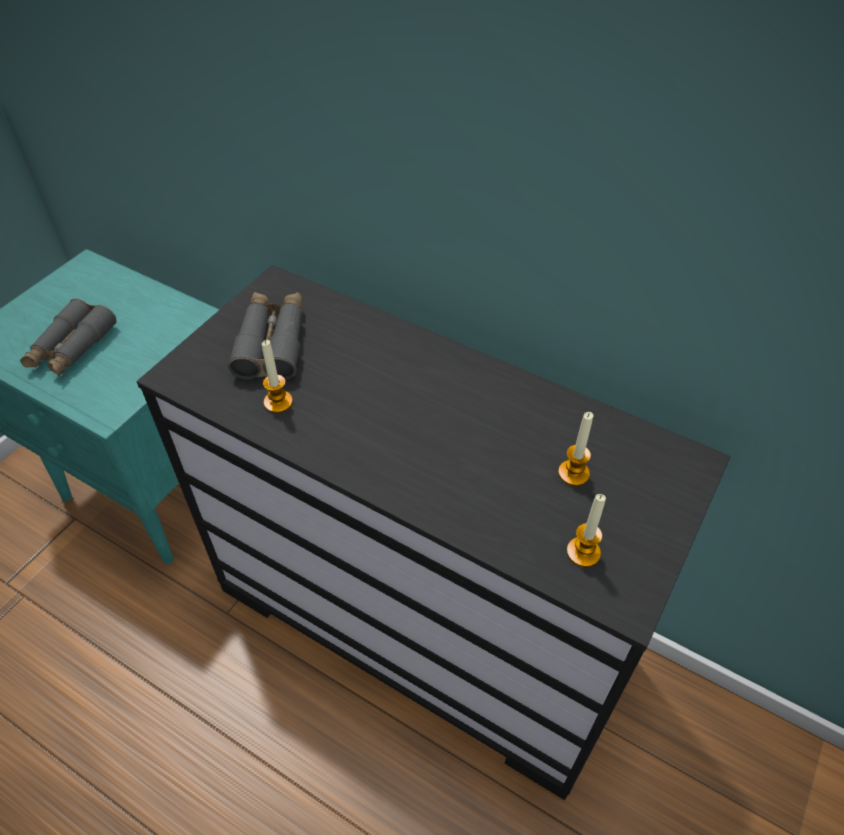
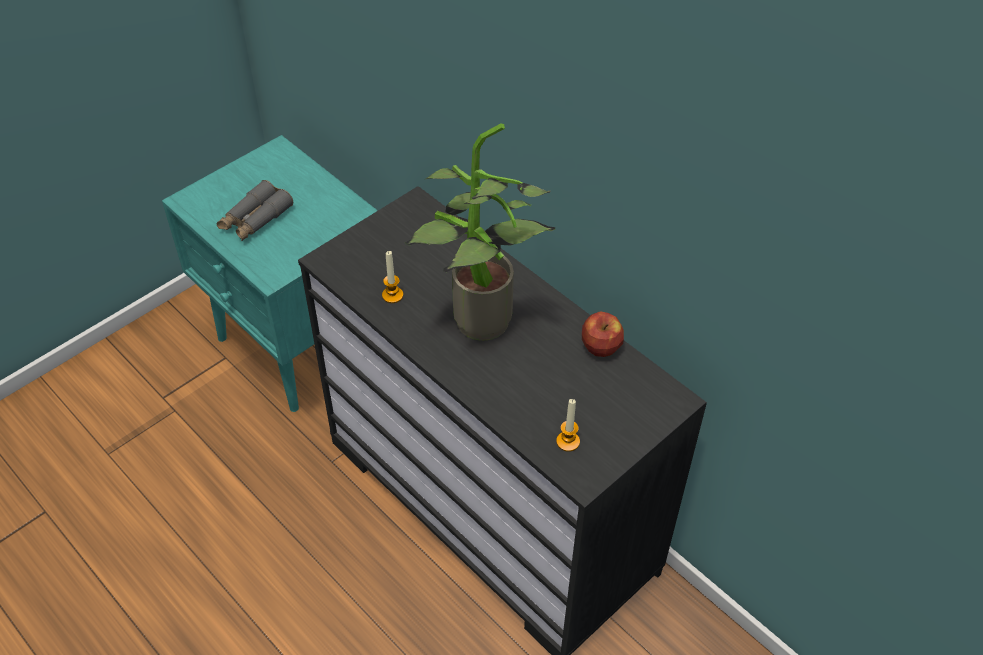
camera: 15 degrees right, 0 degrees up
(272, 343) = (400, 250): grey binoculars -> none
(403, 419) = (477, 326): none -> potted plant
(570, 412) = (600, 346): none -> apple
(573, 473) = (584, 389): candle -> none

